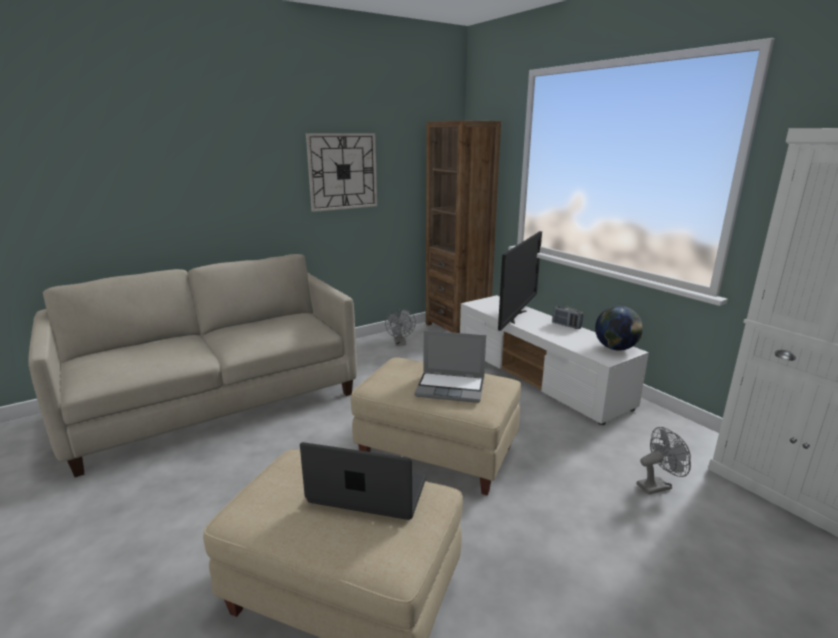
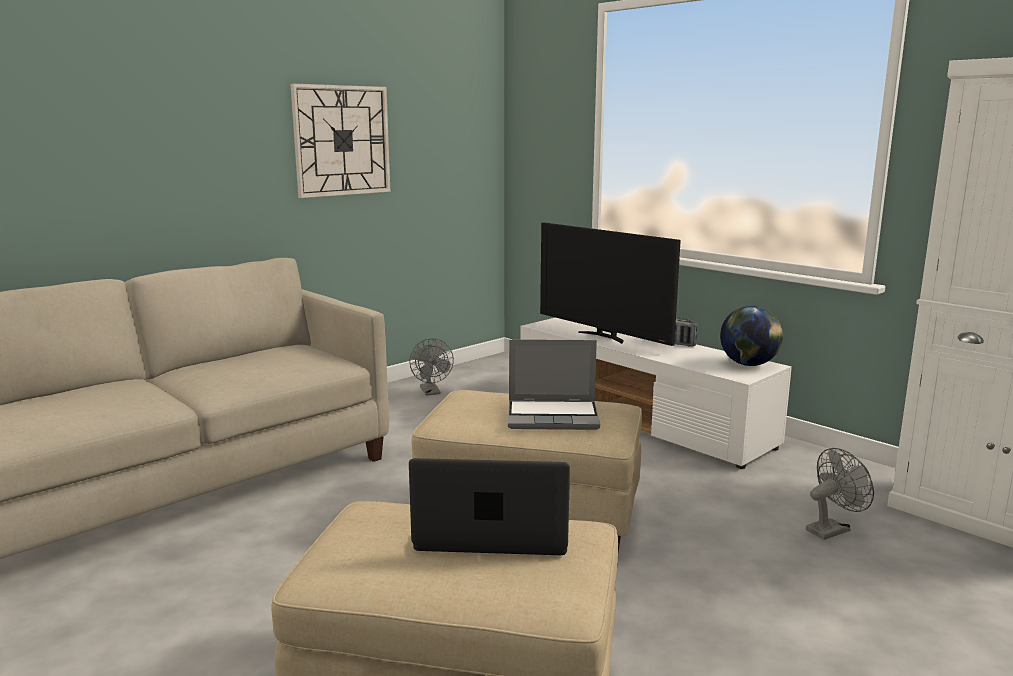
camera: 10 degrees left, 5 degrees down
(457, 327) = (507, 368): brown bookcase -> none
(516, 316) = (604, 337): television -> television turned 120 degrees clockwise

